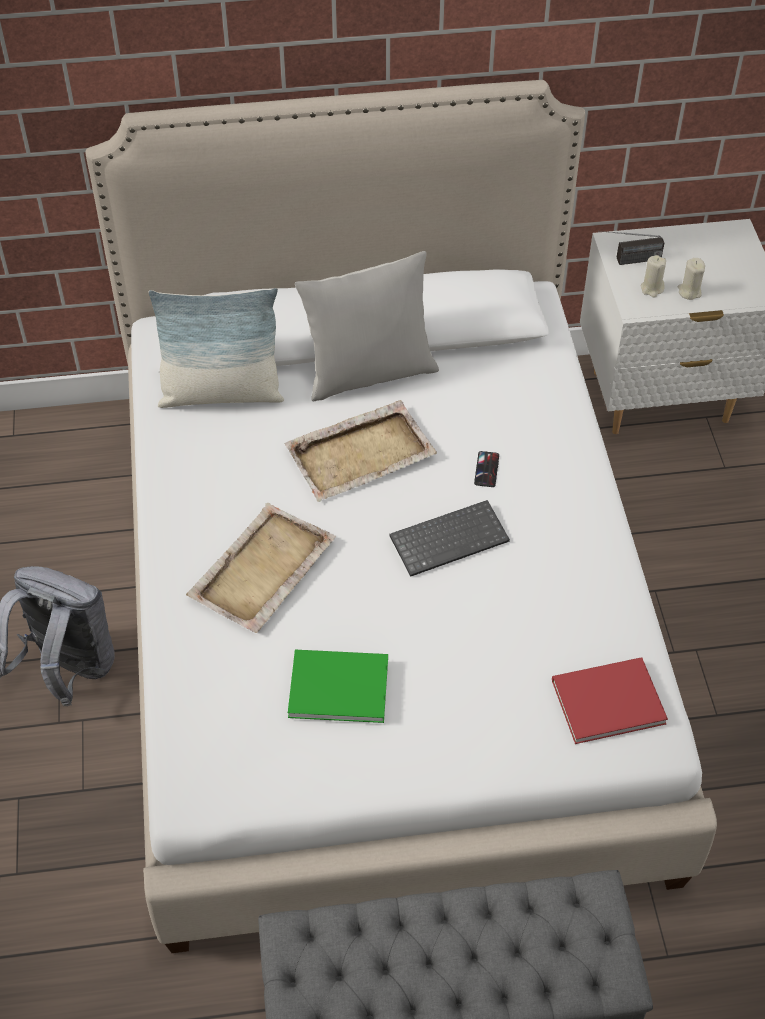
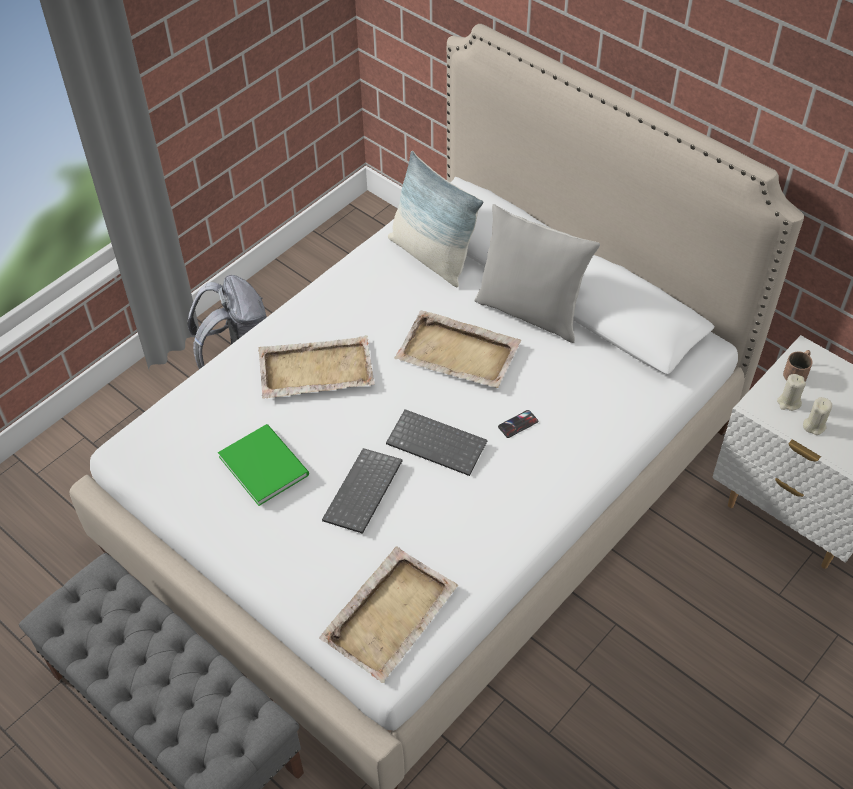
camera: 50 degrees right, 0 degrees up
(450, 631) = (364, 493): none -> keyboard
(604, 700) = (391, 614): red book -> beige tray
(627, 261) = (798, 371): radio -> brown mug

